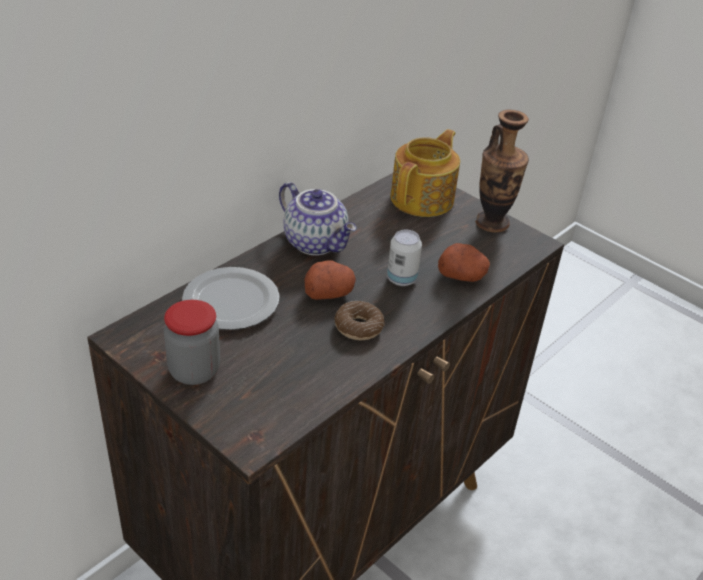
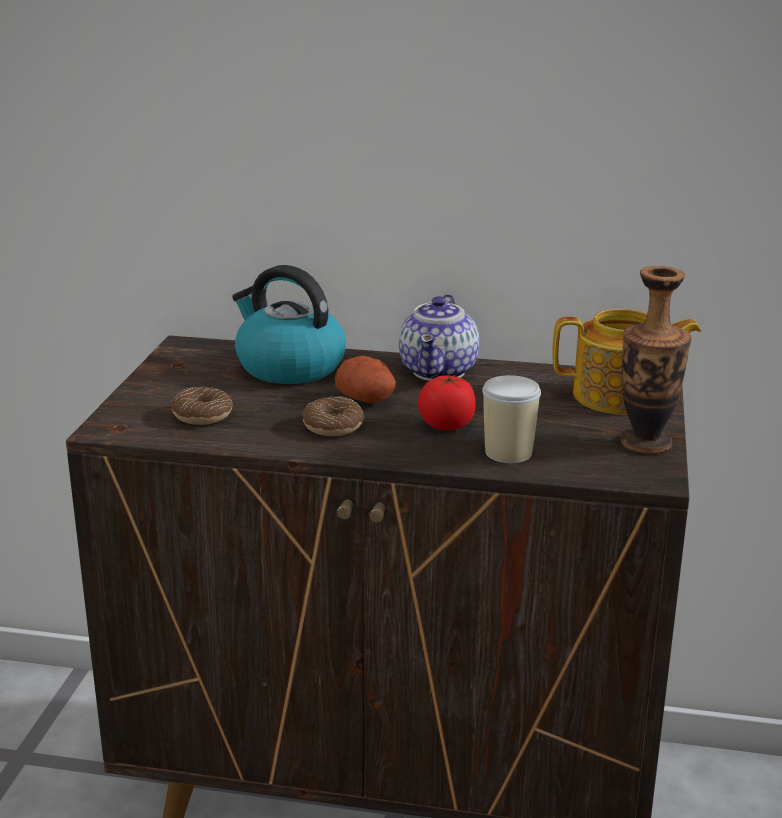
camera: 60 degrees right, 15 degrees down
(194, 371) = (174, 381): jar -> none
(232, 302) = (288, 367): plate -> kettle
(278, 381) = (202, 415): none -> donut
(401, 279) = (446, 425): can -> tomato
(462, 275) = (508, 452): potato -> cup

